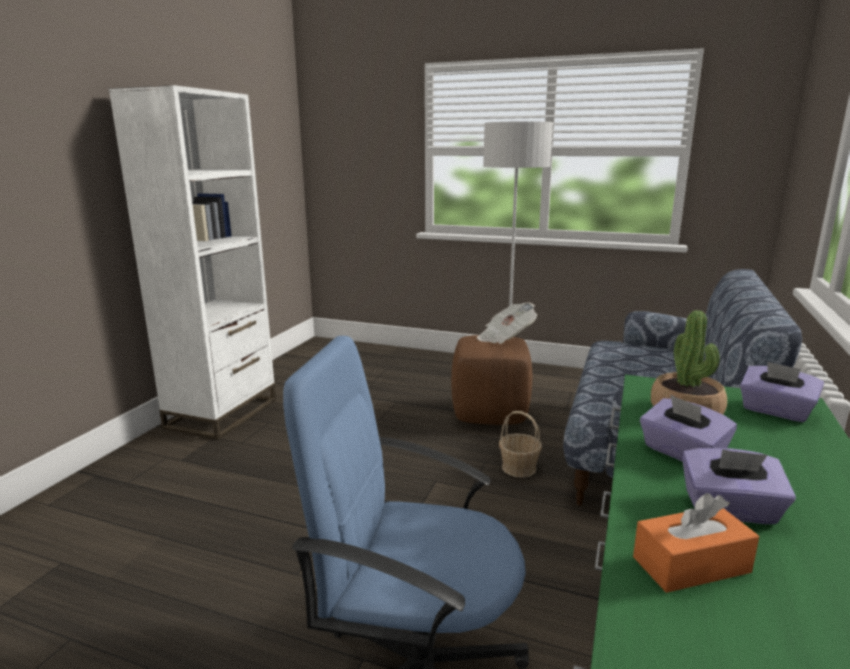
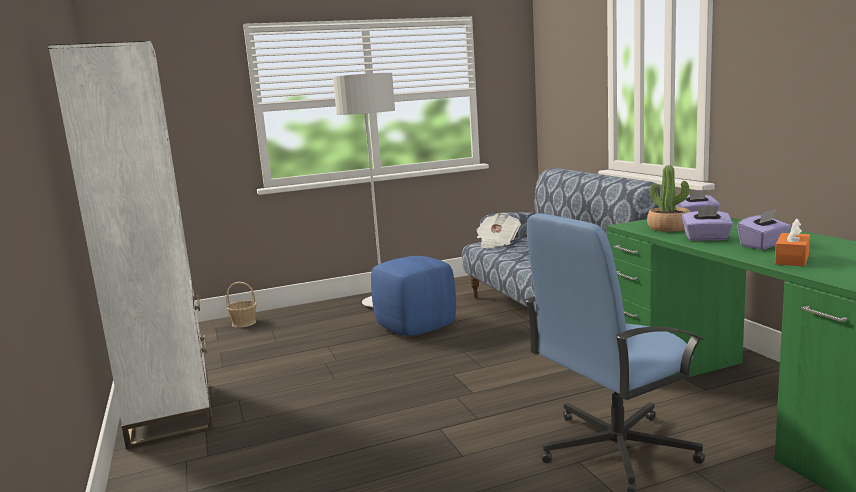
camera: 40 degrees left, 5 degrees down
(490, 414) = (416, 327): brown ottoman -> blue ottoman
(505, 338) = (416, 256): newspaper -> newspaper (497, 243)
(519, 468) = (490, 346): basket -> basket (244, 323)

